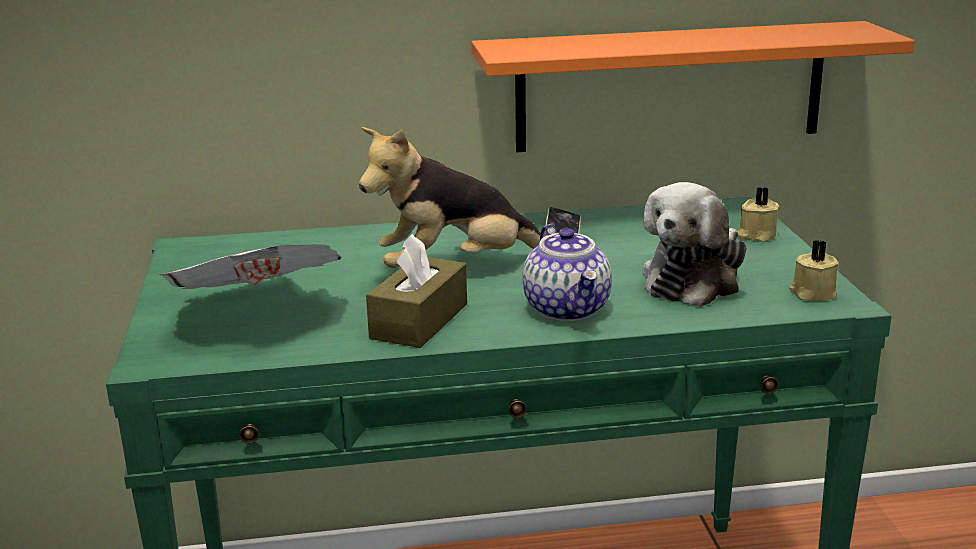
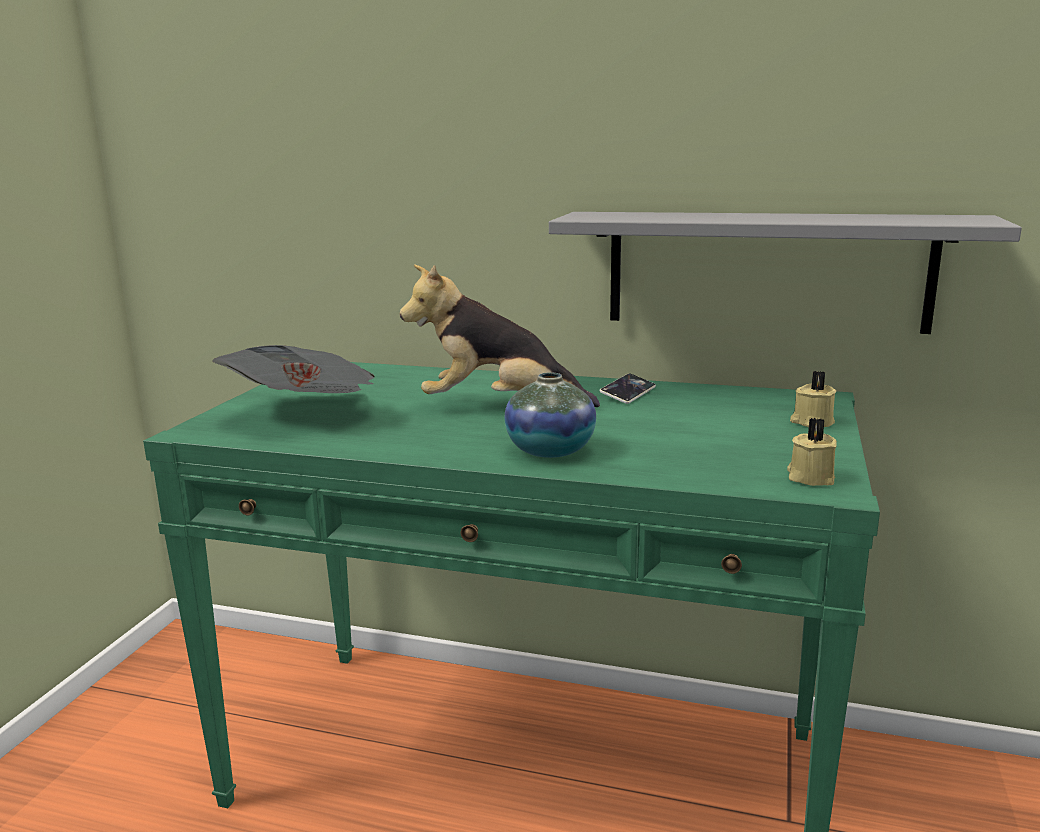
camera: 25 degrees right, 5 degrees down
(419, 321) = (415, 438): brown tissue box -> none
(568, 309) = (550, 451): teapot -> vase
(670, 87) = (766, 270): orange shelf -> grey shelf
(694, 280) = (700, 447): plush toy -> none

